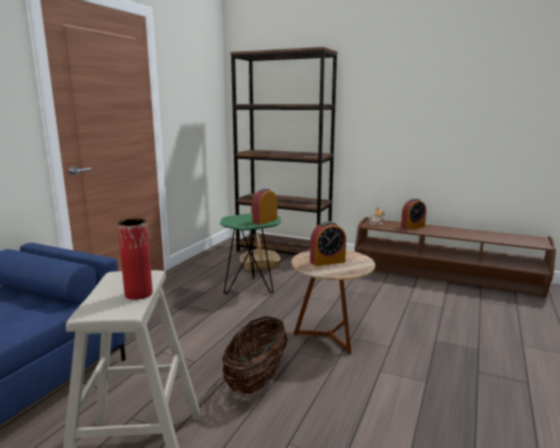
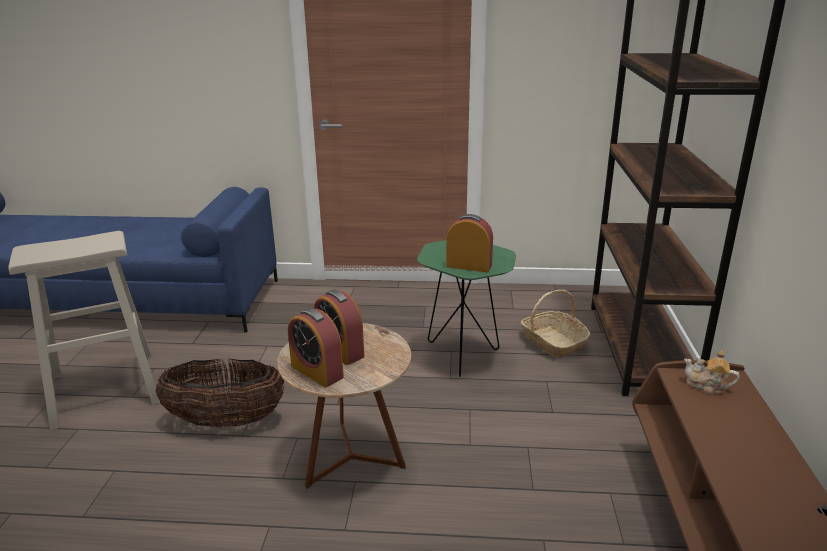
camera: 70 degrees right, 10 degrees up
(138, 294) = (62, 253): red vase -> none
(412, 227) = (747, 439): alarm clock -> alarm clock (317, 371)

